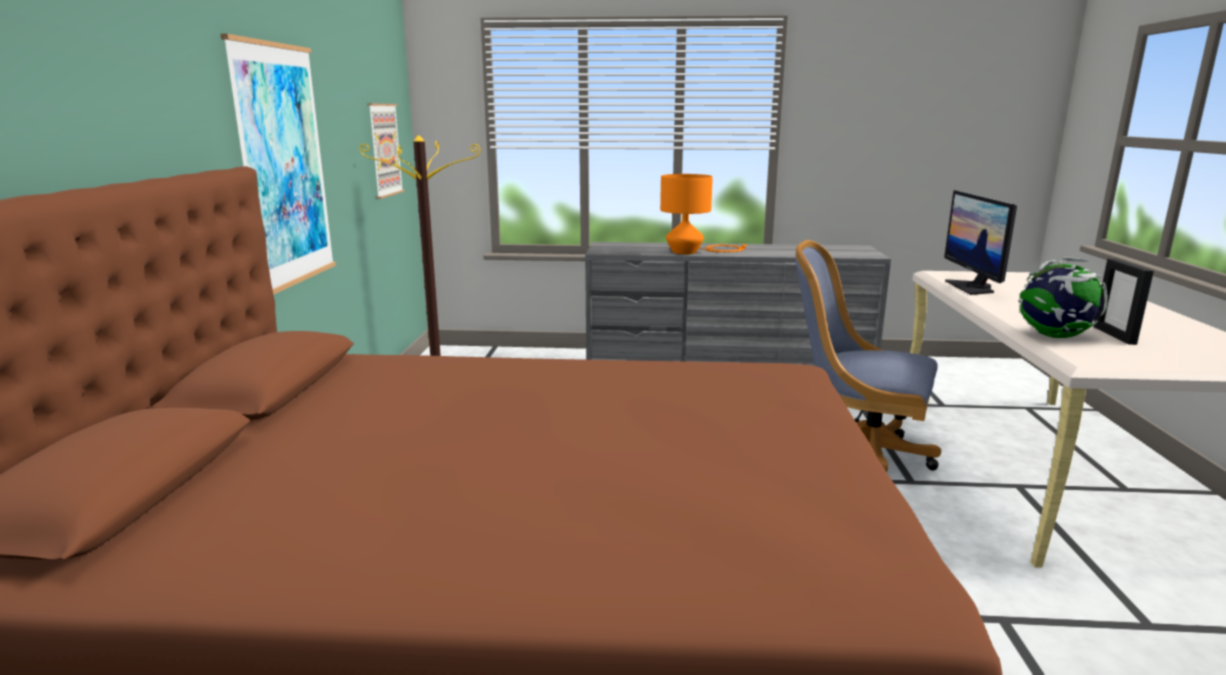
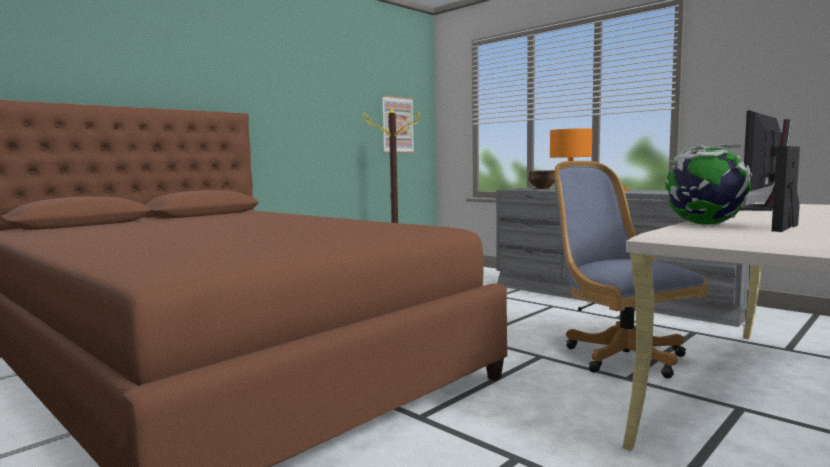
camera: 40 degrees right, 10 degrees down
(283, 166) = (291, 121): picture -> none
(628, 245) = (542, 188): none -> bowl

